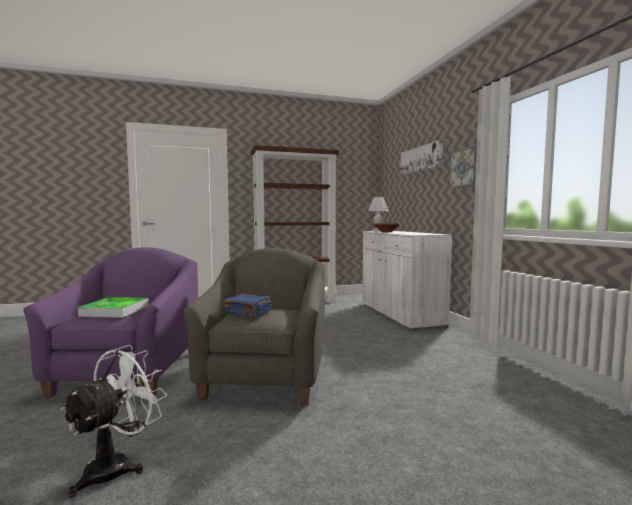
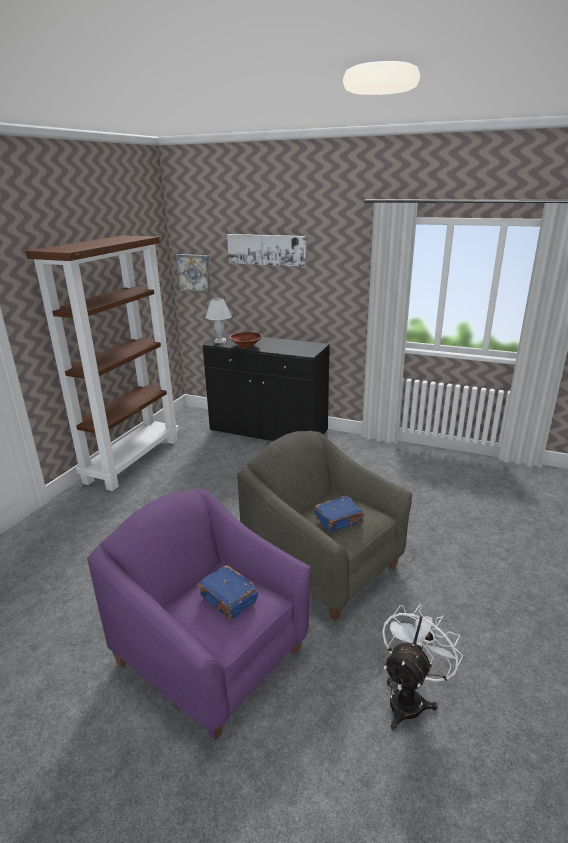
camera: 50 degrees left, 20 degrees up
(115, 311) = (229, 600): tray -> blue book
(117, 466) = (409, 698): white fan -> white fan turned 60 degrees clockwise
(400, 314) = (268, 431): white cabinet -> black cabinet
(465, 168) = (344, 276): picture -> picture (194, 273)

